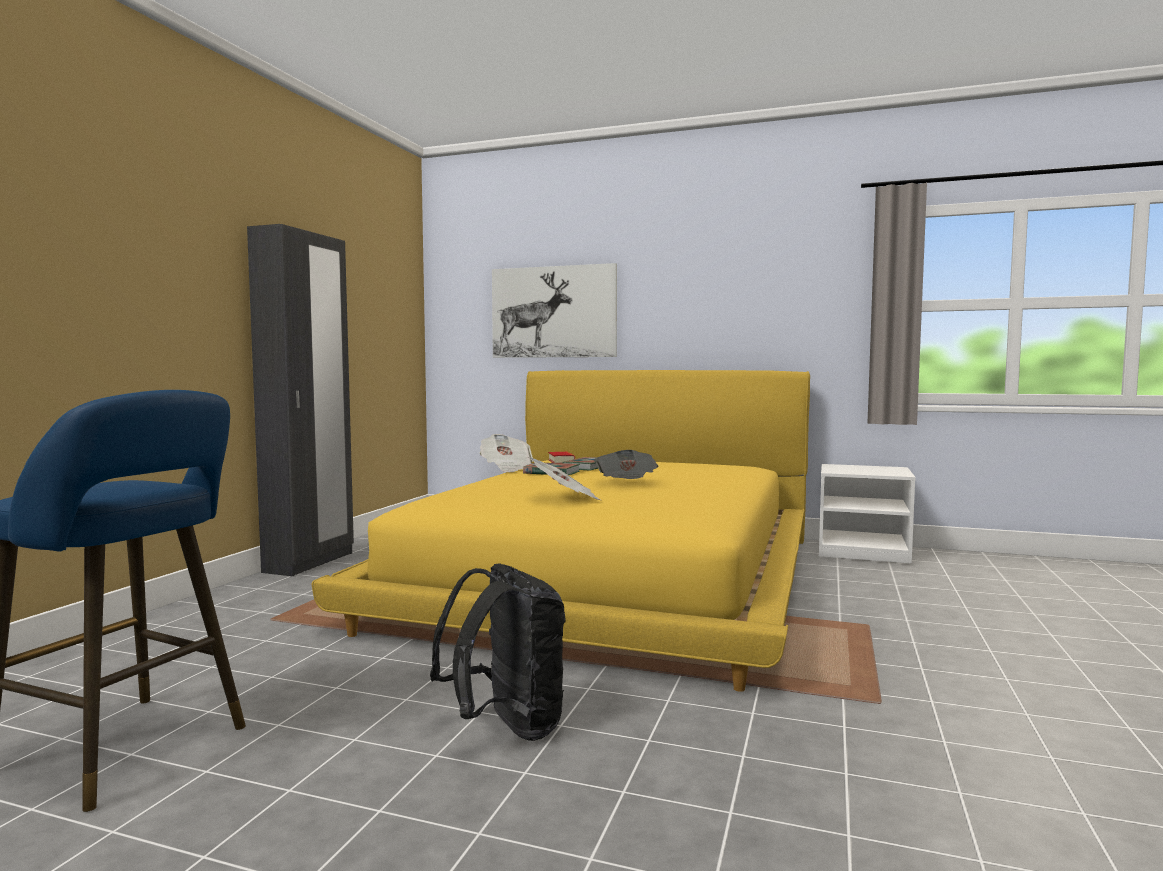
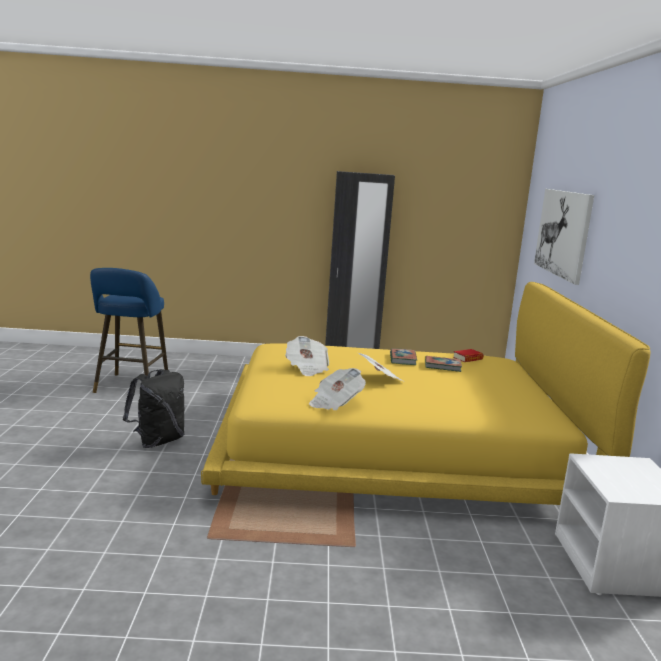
camera: 70 degrees right, 10 degrees up
(506, 468) = (414, 348): newspaper -> newspaper (335, 403)

